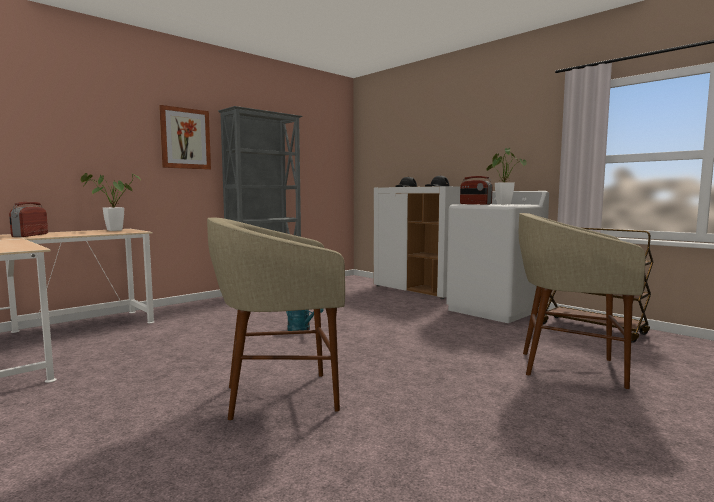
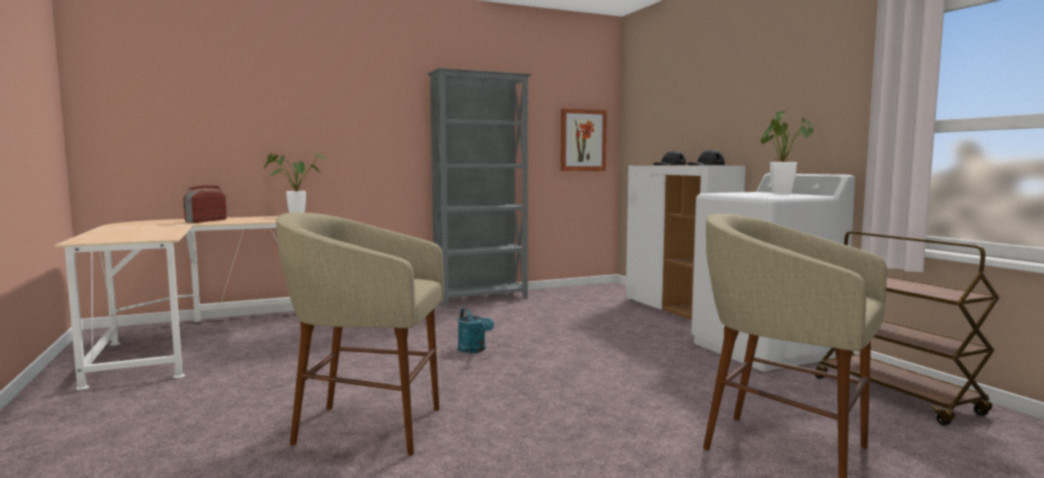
camera: 20 degrees right, 0 degrees up
(185, 138) = (386, 109): picture -> picture (582, 140)
(475, 204) = (732, 193): radio -> none

